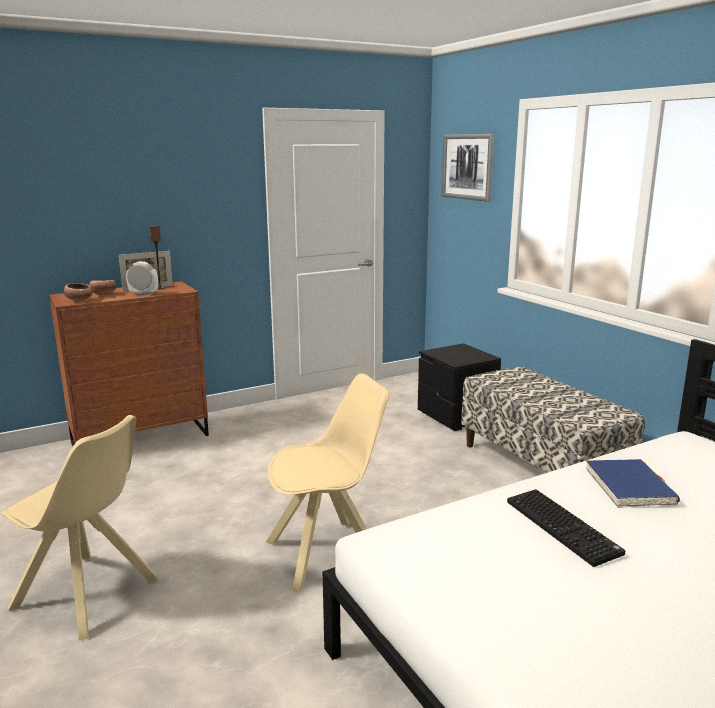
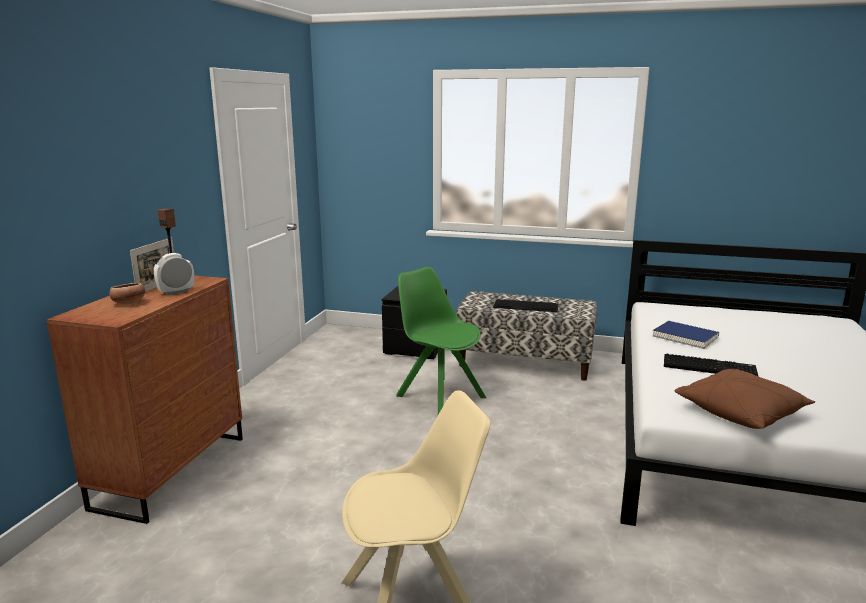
camera: 45 degrees left, 0 degrees up
(79, 300) = (122, 315): bowl -> none
(328, 553) = (514, 472): beige chair -> none
(396, 463) = (439, 396): none -> green chair
(463, 583) = (741, 412): none -> brown pillow
(467, 167) = (371, 128): picture -> none
(541, 395) = (526, 305): none -> keyboard

